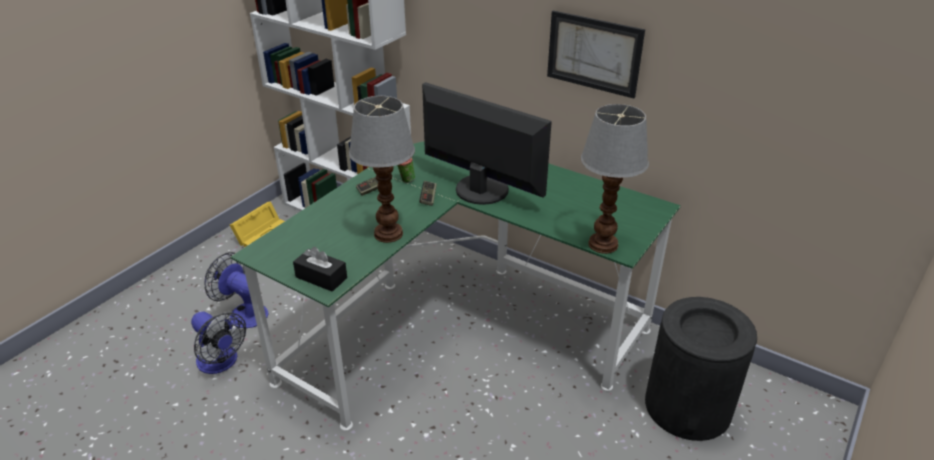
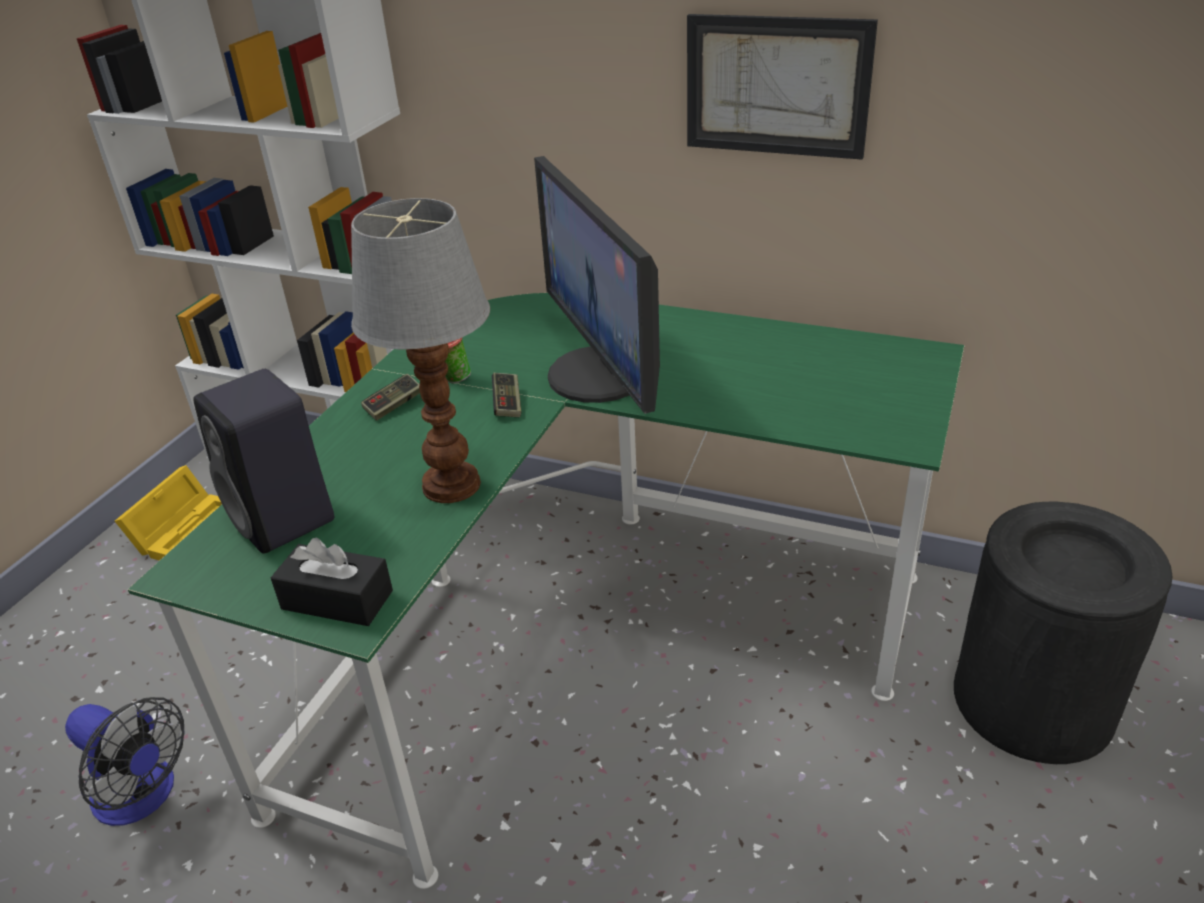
camera: 10 degrees left, 0 degrees up
(243, 313) = (171, 685): fan -> none
(306, 237) = (284, 520): none -> black speaker
(480, 190) = (601, 375): monitor -> monitor turned 135 degrees counterclockwise
(602, 245) = (864, 436): table lamp -> none

